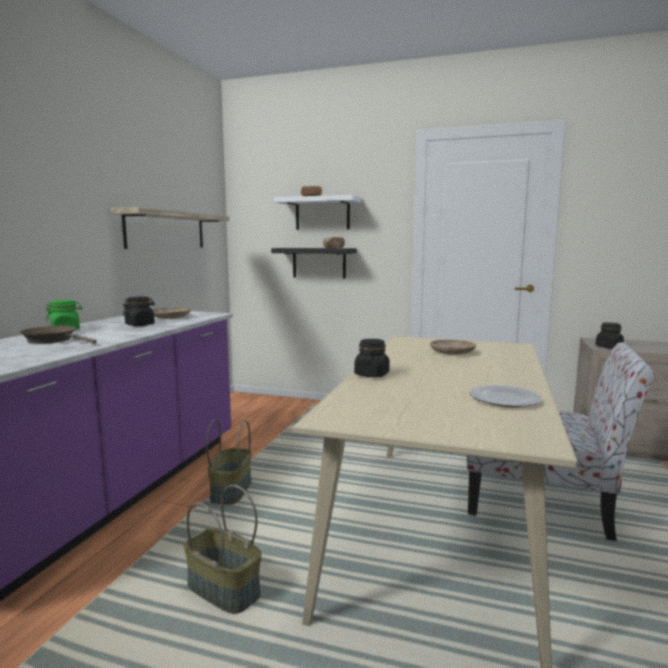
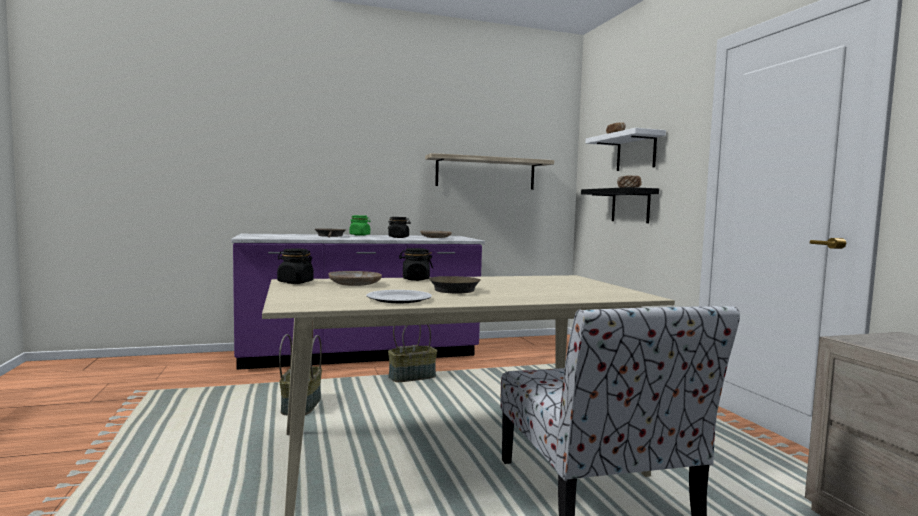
camera: 55 degrees right, 5 degrees down
(452, 352) = (546, 286): beige plate -> beige plate (355, 284)
(453, 375) = (452, 289): none -> brown frying pan
(609, 347) = (871, 342): black jar -> black jar (295, 282)

